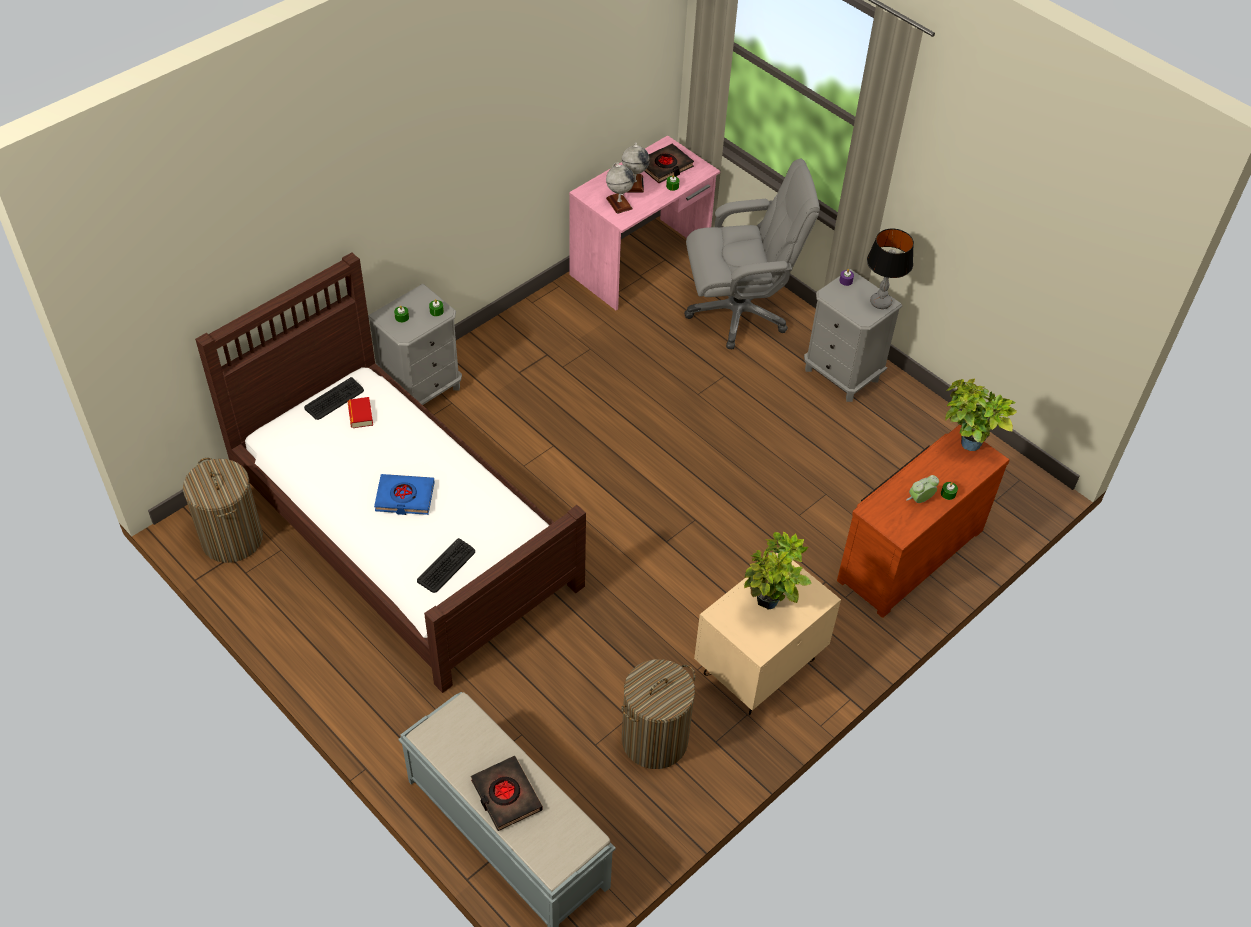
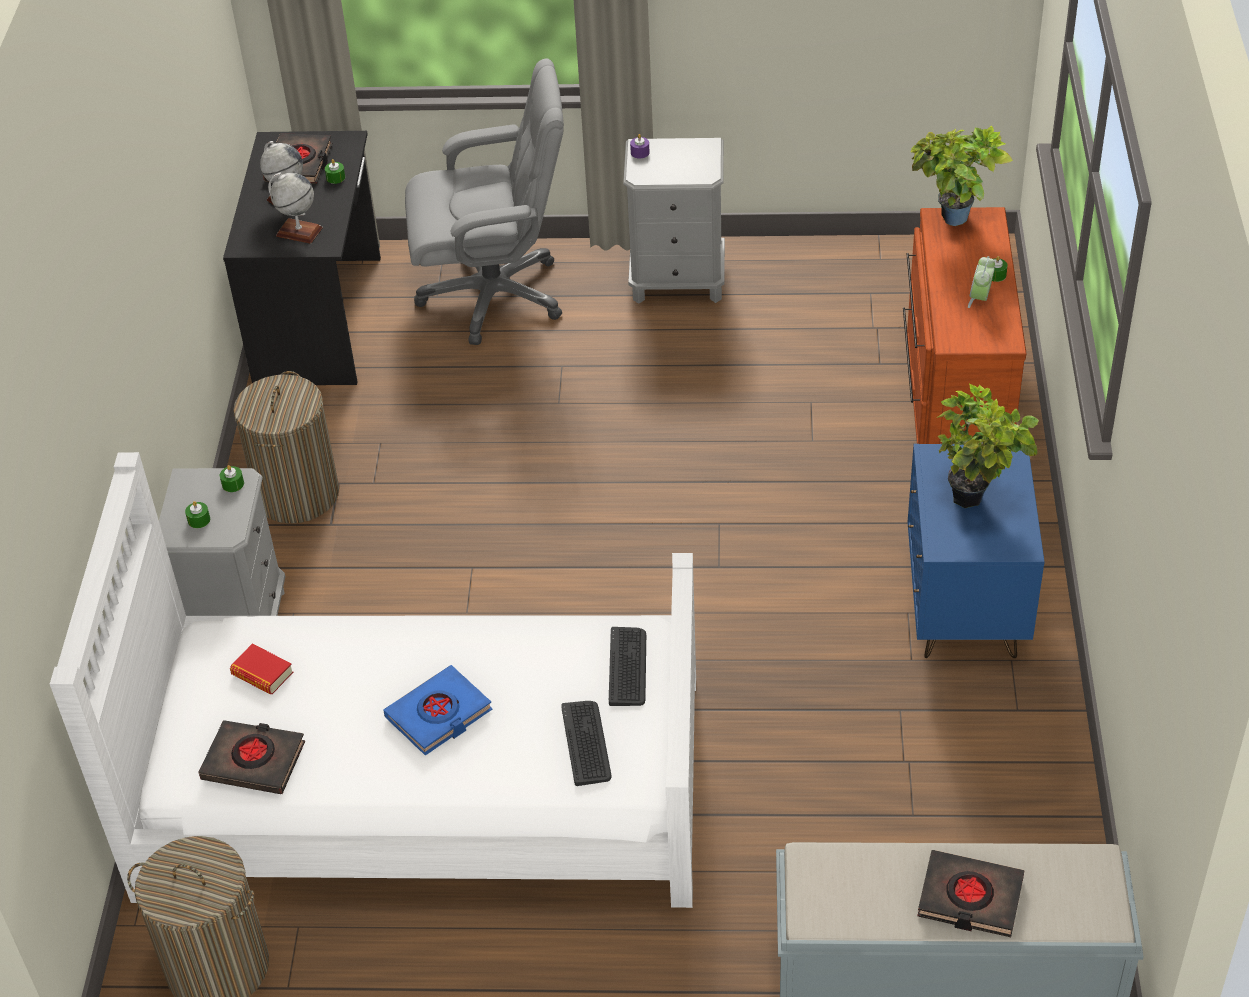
camera: 40 degrees left, 5 degrees down
(308, 453) = (254, 761): none -> black book
(334, 399) = (205, 682): keyboard -> keyboard (627, 667)
(404, 531) = (422, 785): brown bed -> white bed
(641, 263) = (321, 319): pink desk -> black desk
(654, 739) = (961, 758): laundry basket -> laundry basket (297, 494)
(739, 313) = (495, 295): grey office chair -> grey office chair turned 45 degrees clockwise
(758, 668) = (965, 609): beige nightstand -> blue nightstand
(880, 302) = (701, 150): table lamp -> none

